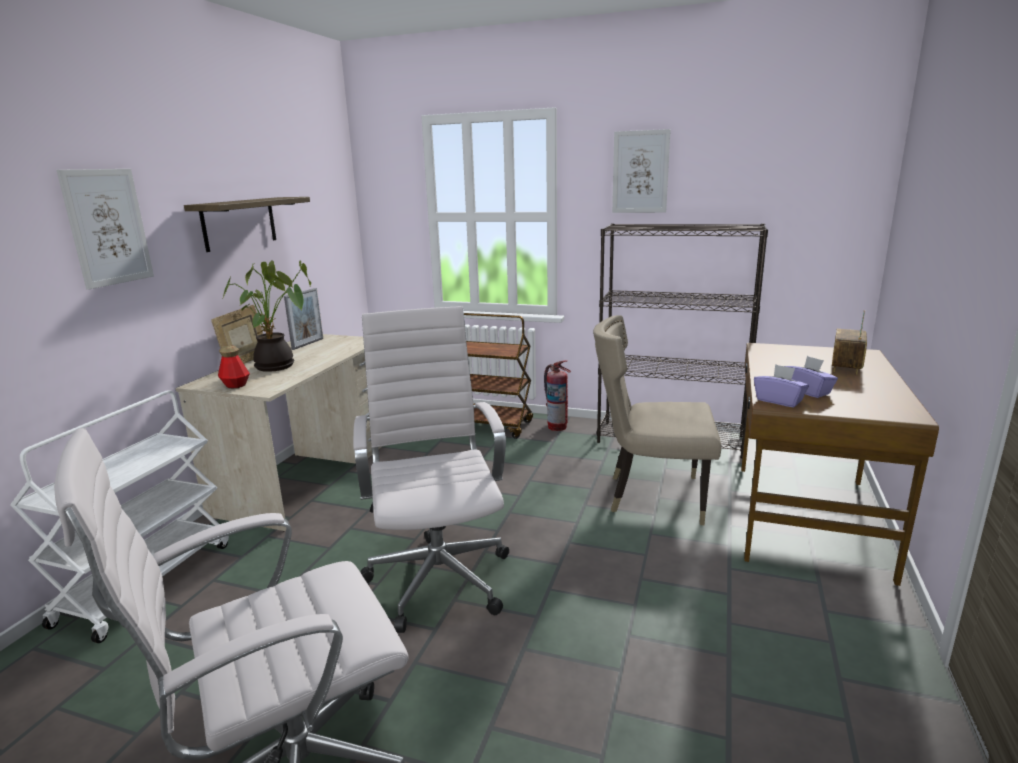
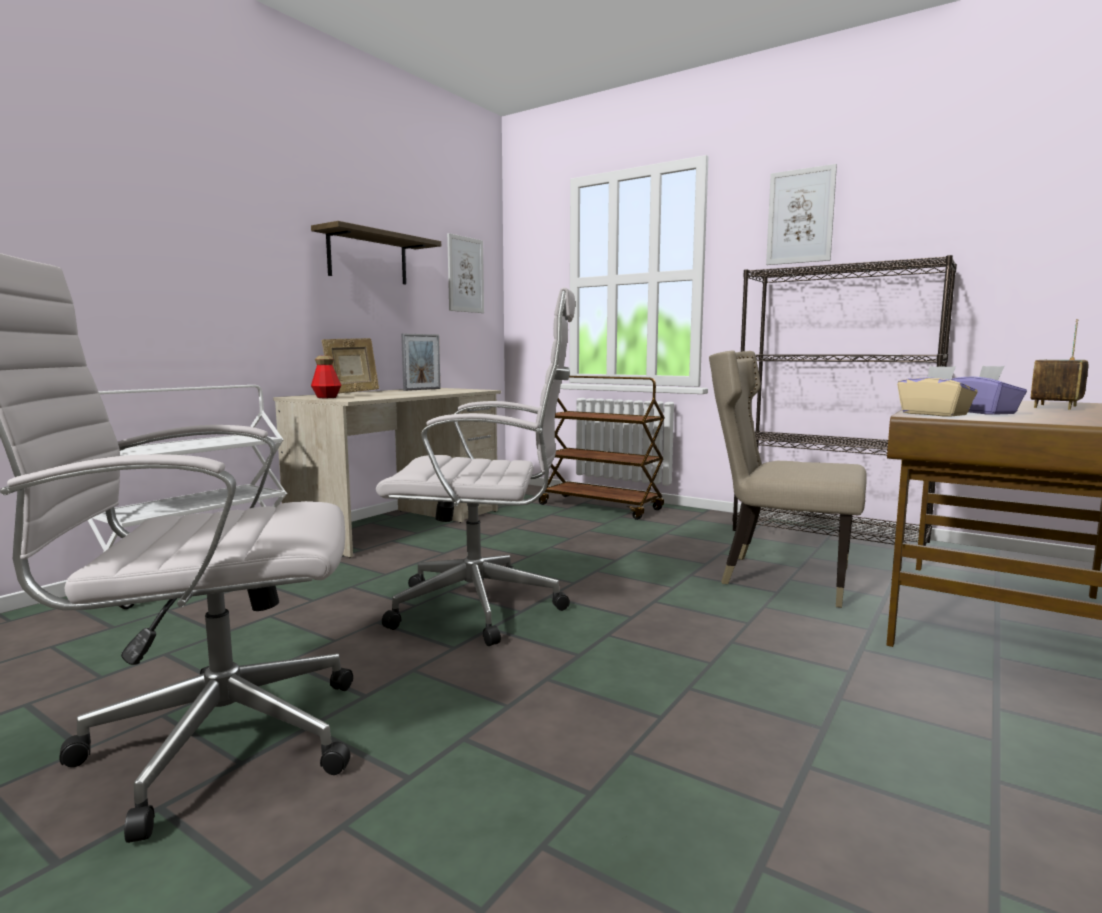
camera: 15 degrees right, 10 degrees down
(107, 227) = (229, 225): picture -> picture (465, 274)
(278, 367) = (378, 394): potted plant -> none
(439, 576) = (485, 608): white office chair -> white office chair turned 90 degrees clockwise
(557, 426) = (690, 515): fire extinguisher -> none
(779, 401) = (934, 414): purple tissue box -> beige tissue box

